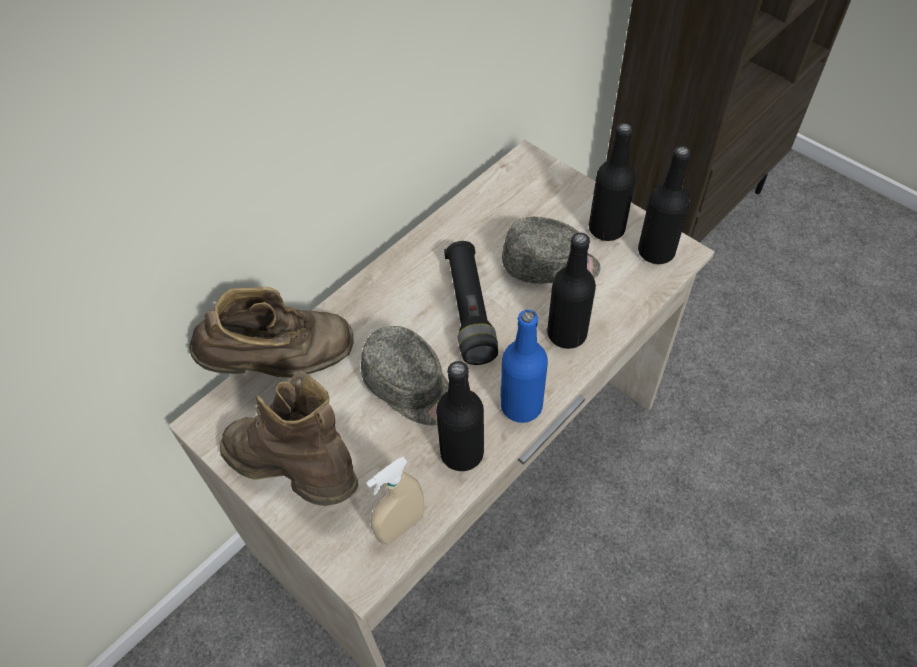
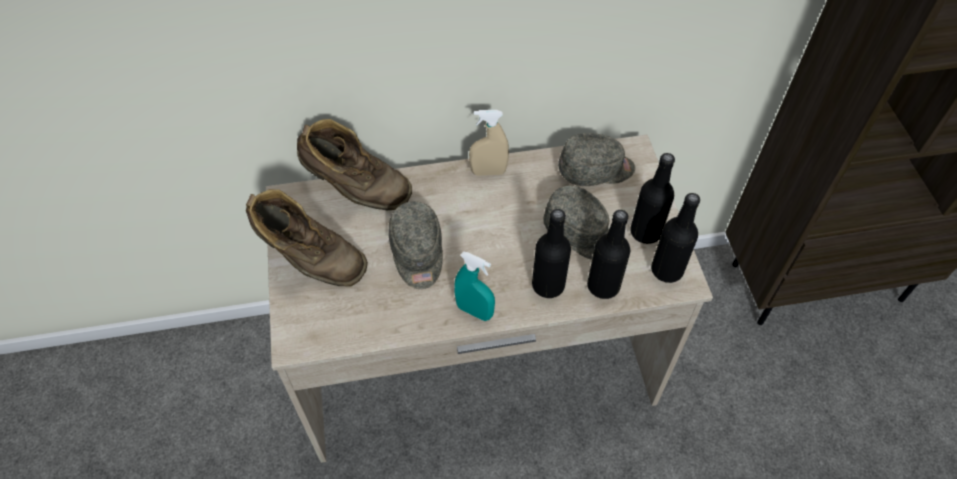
camera: 35 degrees right, 0 degrees up
(298, 472) = (309, 261): brown boot -> brown boot turned 135 degrees clockwise
(401, 526) = (337, 332): beige spray bottle -> beige spray bottle (488, 172)
(462, 453) = (411, 314): black bottle -> black bottle (603, 286)
(470, 311) = (498, 230): black flashlight -> none
(510, 198) = (596, 170): none -> grey cap
(521, 406) = (474, 311): blue bottle -> turquoise spray bottle

